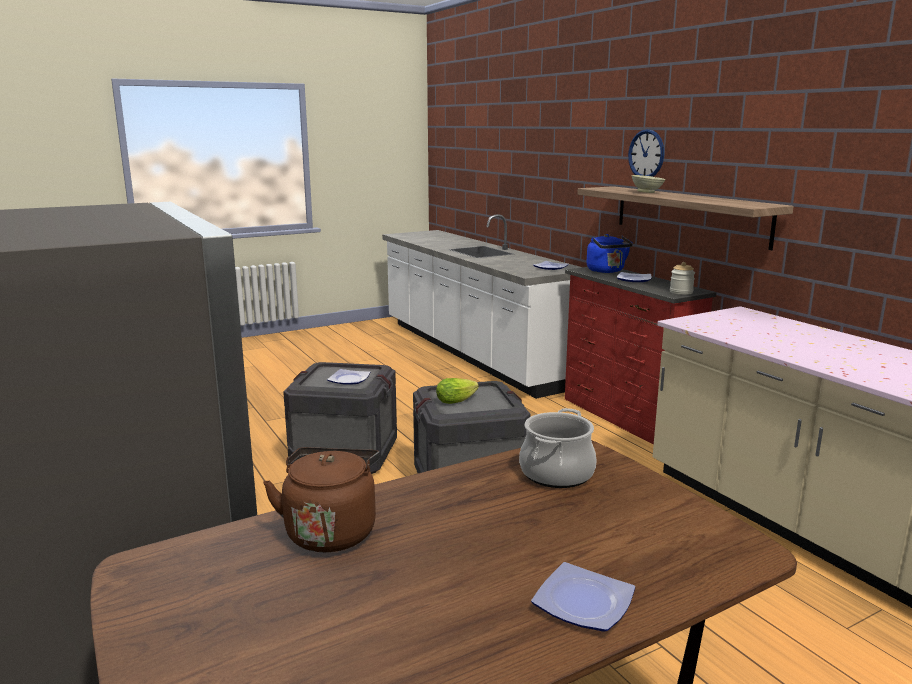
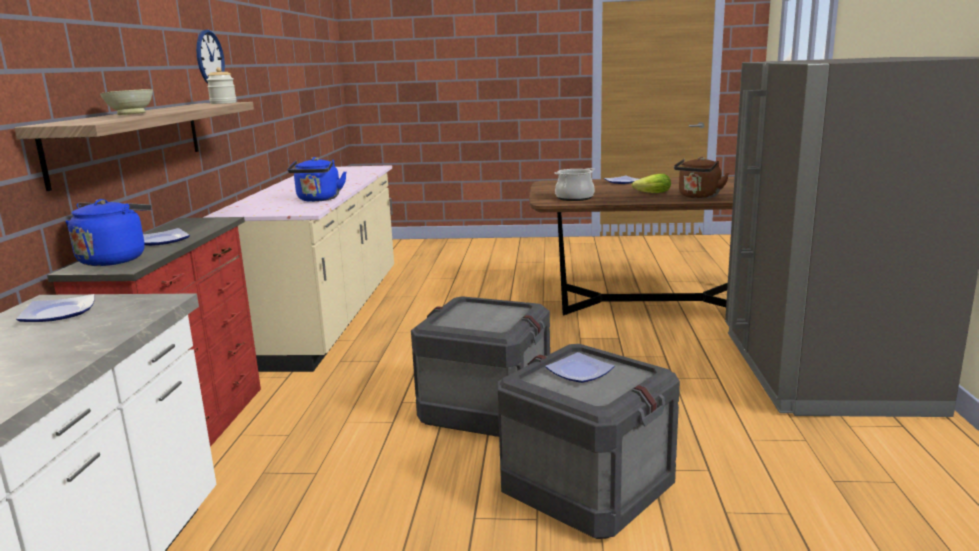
camera: 145 degrees left, 0 degrees up
(458, 400) = (492, 319): lettuce -> lettuce (650, 193)
(646, 154) = (55, 62): wall clock -> wall clock (210, 58)
(681, 292) = (206, 220): jar -> jar (223, 103)
(741, 336) = (318, 200): none -> blue kettle

